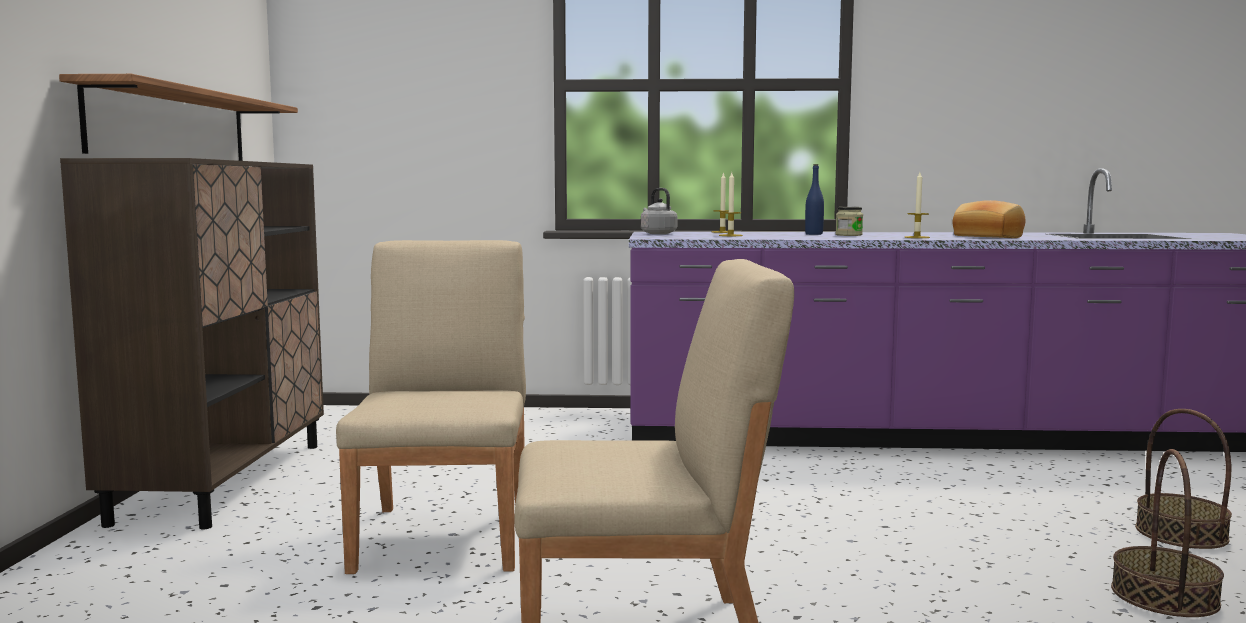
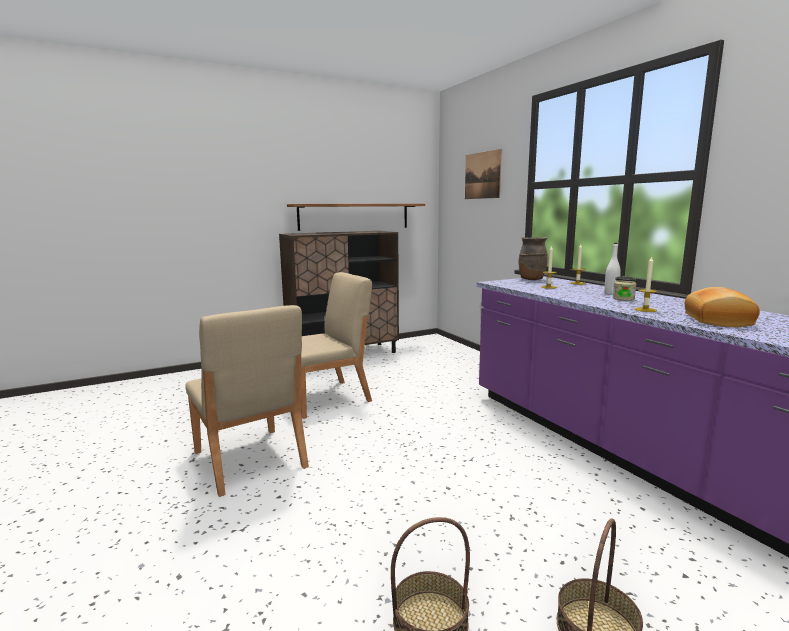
camera: 60 degrees right, 5 degrees up
(427, 60) = (482, 175): none -> picture
(657, 233) = (531, 279): grey kettle -> brown vase
(814, 234) = (611, 294): blue bottle -> white bottle

